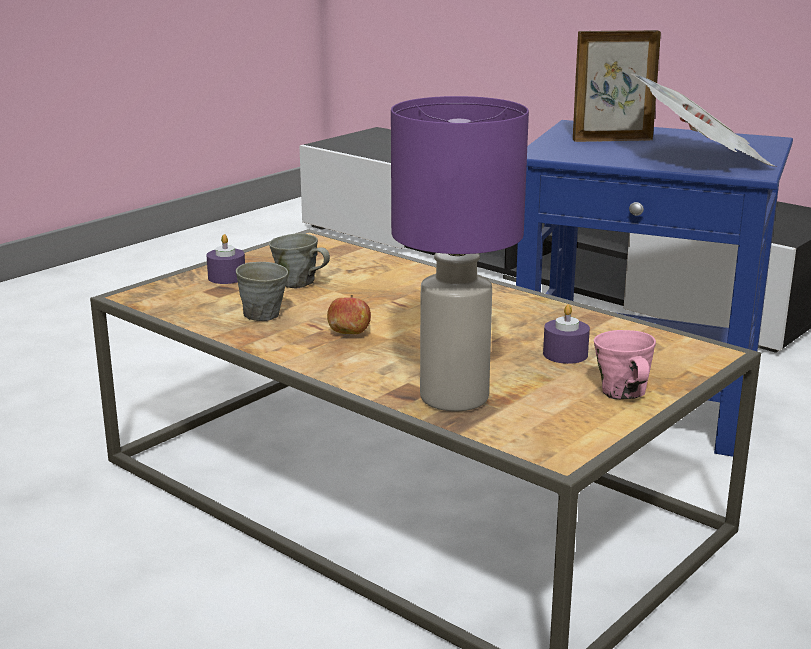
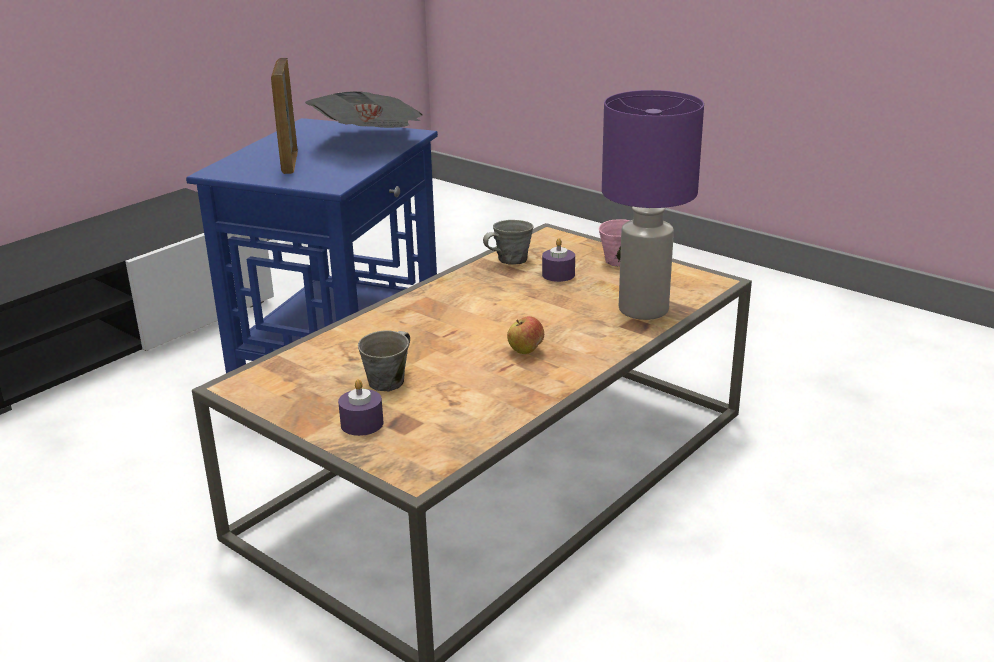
camera: 90 degrees left, 5 degrees up
(261, 313) = (475, 394): grey mug -> grey mug (510, 260)

